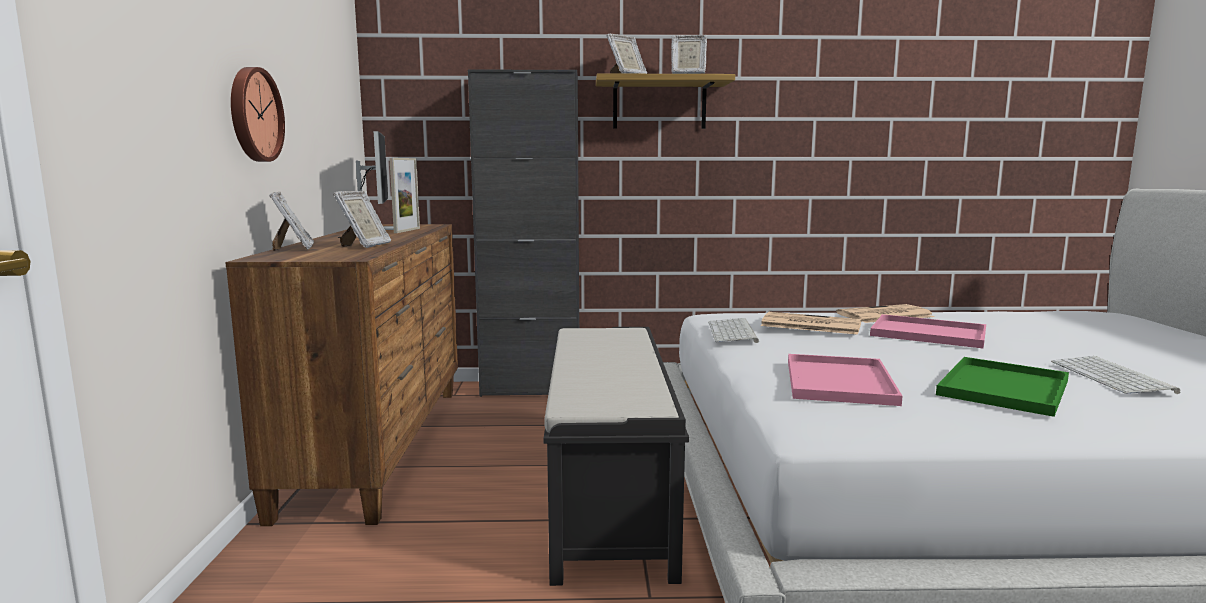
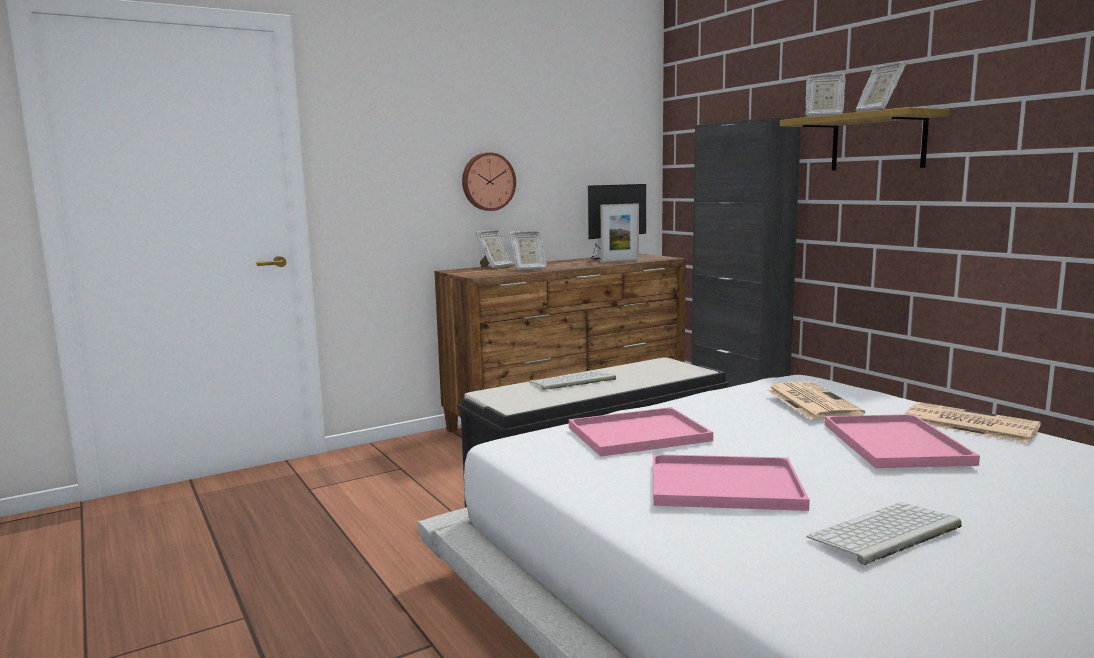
camera: 60 degrees right, 0 degrees up
(733, 332) = (735, 389): keyboard -> keyboard (571, 381)
(1004, 389) = (721, 486): green tray -> pink tray

